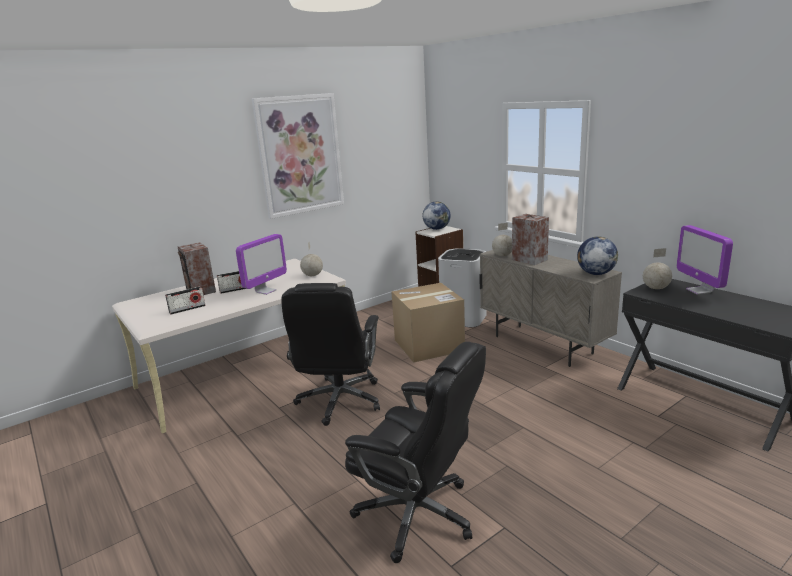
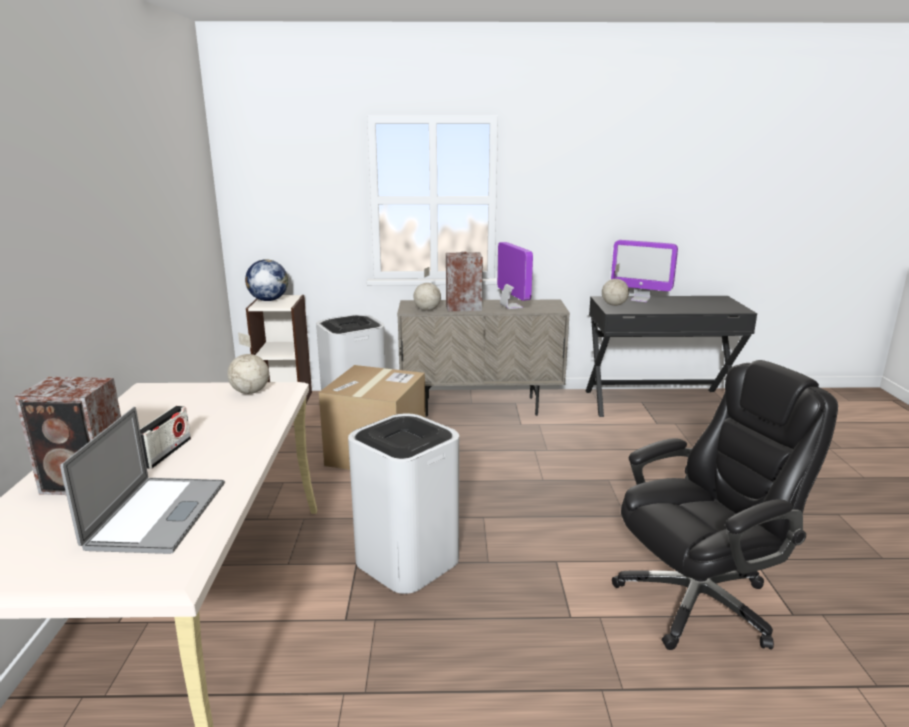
camera: 55 degrees left, 0 degrees up
(187, 309) = (157, 514): radio -> laptop
(266, 291) = (235, 434): monitor -> monitor (511, 306)
(300, 155) = (110, 186): picture -> none
(339, 401) = (407, 561): black office chair -> white trash can
(595, 273) = (548, 305): globe -> none

